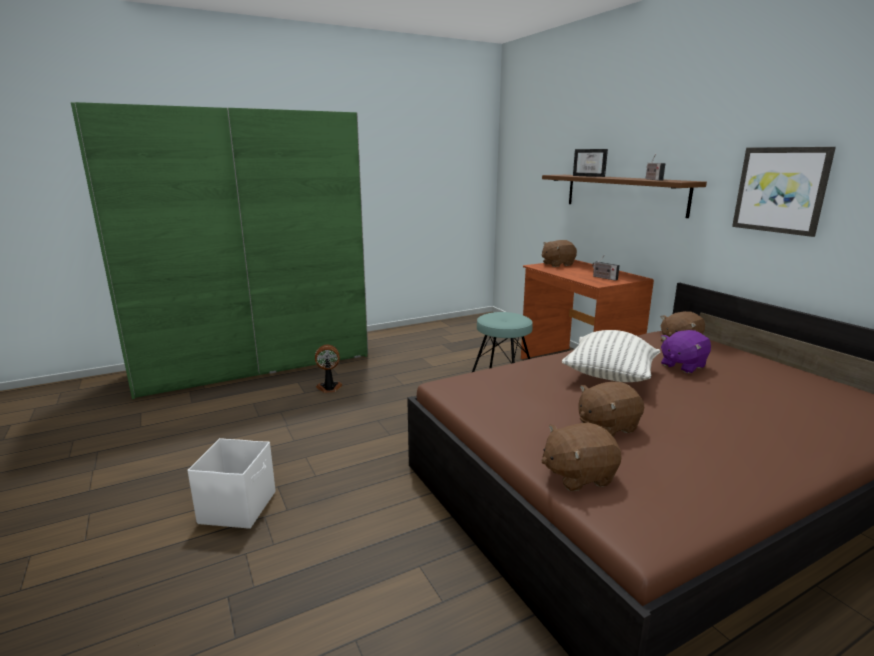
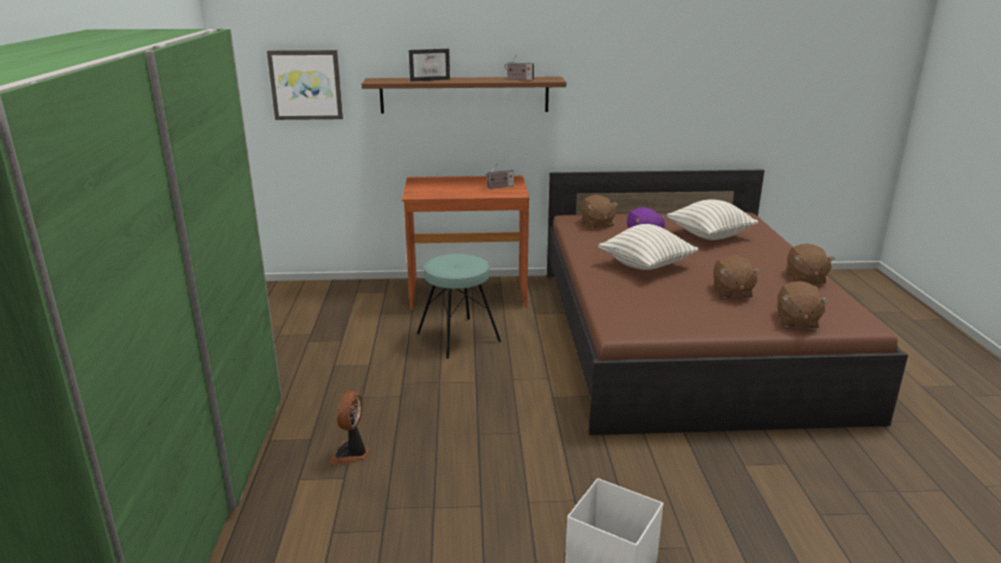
camera: 65 degrees left, 5 degrees up
(557, 264) = (422, 187): brown plush toy -> brown plush toy (805, 278)
(770, 398) = (709, 235): none -> pillow
(781, 190) = (628, 80): picture -> picture (306, 85)

